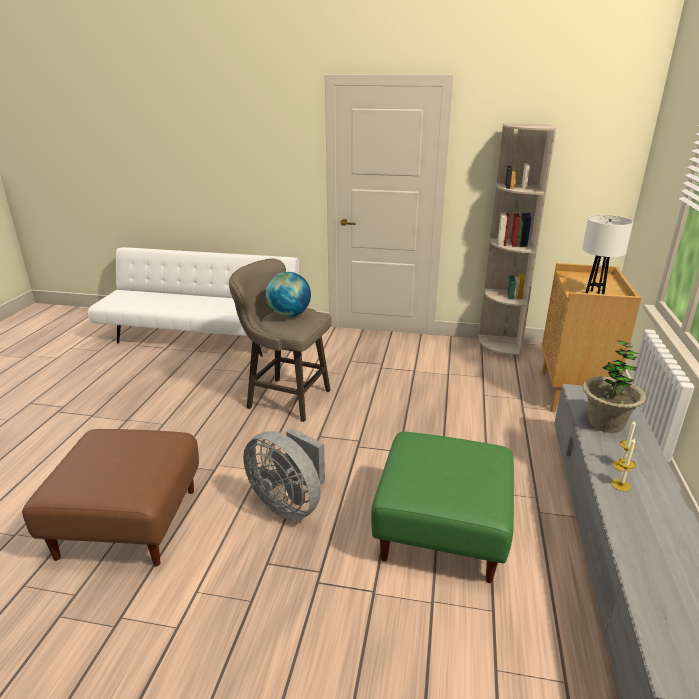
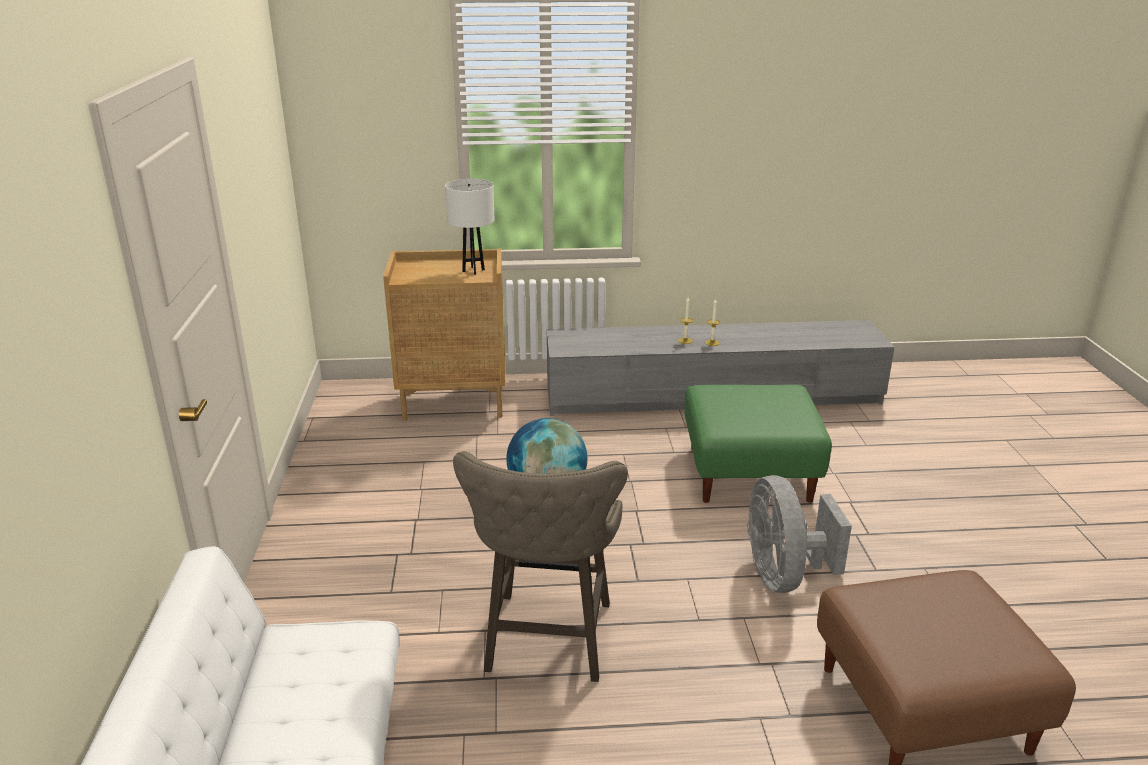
camera: 105 degrees left, 0 degrees up
(289, 503) = (784, 576): grey fan -> grey fan turned 150 degrees clockwise
(499, 349) = (331, 450): beige bookcase -> none
(605, 423) = (620, 342): potted plant -> none

